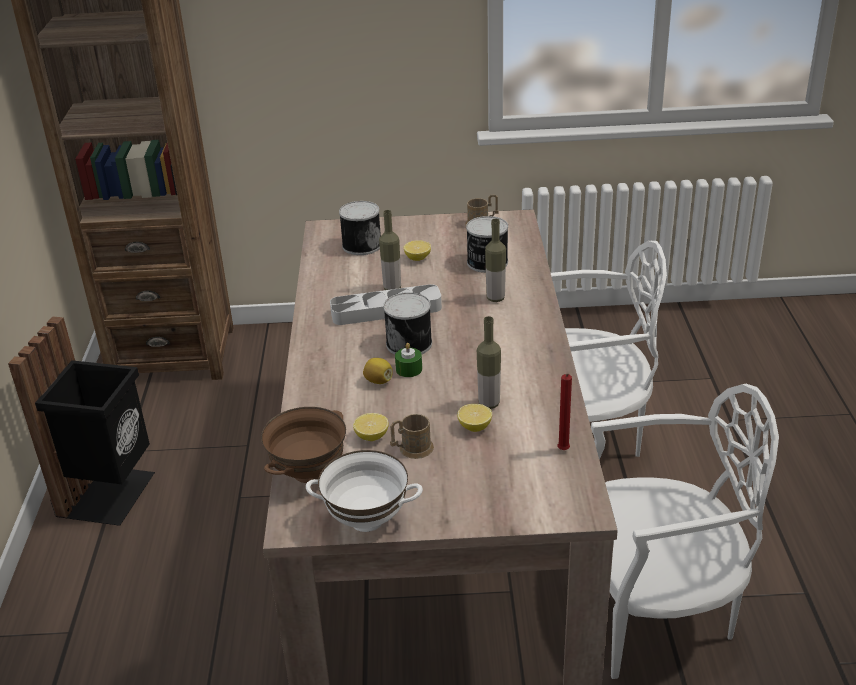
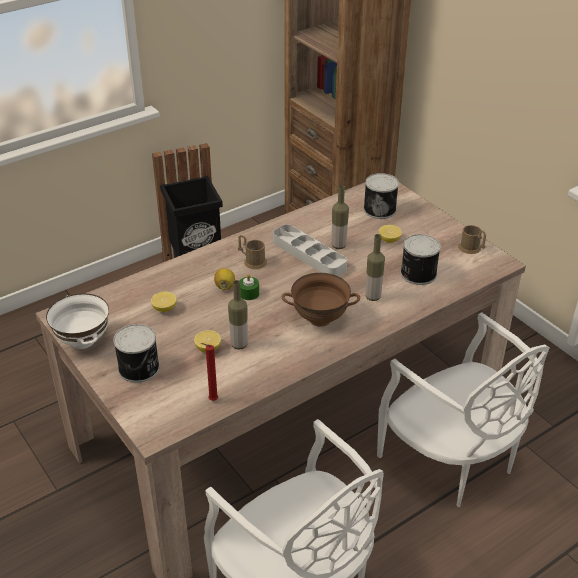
camera: 55 degrees right, 5 degrees up
(308, 472) = (112, 299): brown bowl -> brown bowl (320, 319)
(410, 343) = (279, 281): can -> can (140, 368)
(411, 449) = (163, 330): brown mug -> brown mug (252, 261)

